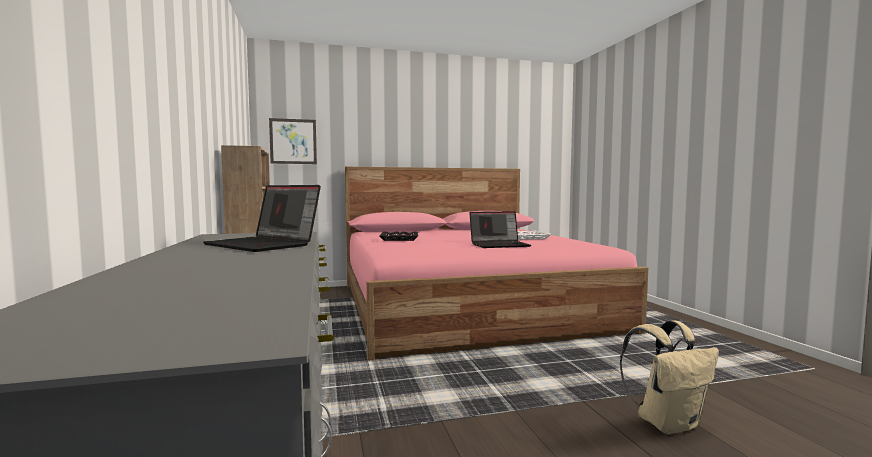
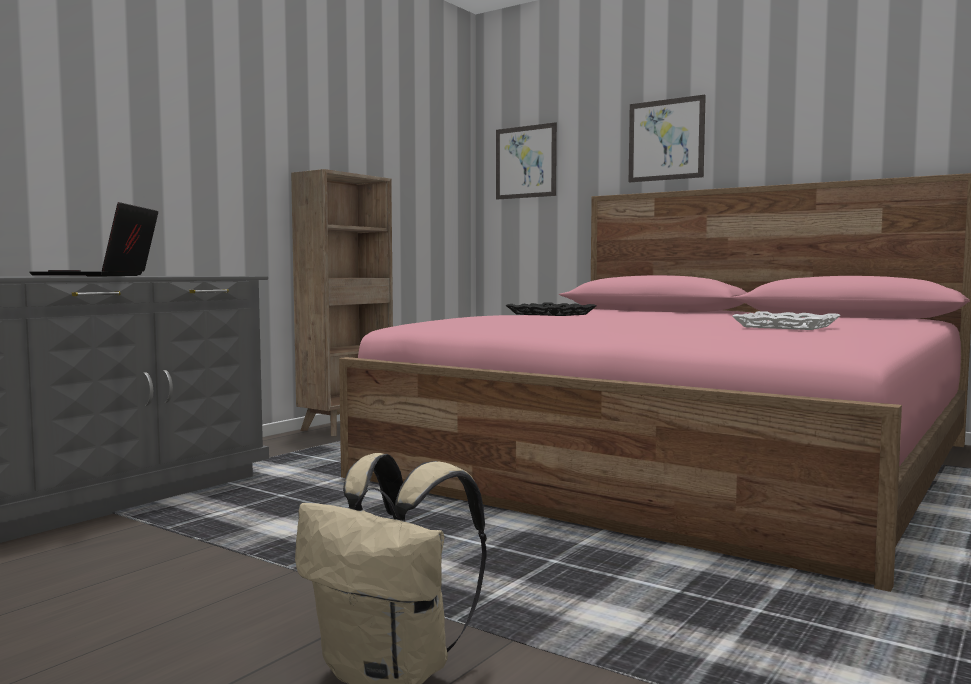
camera: 50 degrees right, 0 degrees up
(385, 139) = (666, 140): none -> picture
(500, 245) = (628, 327): laptop -> none

